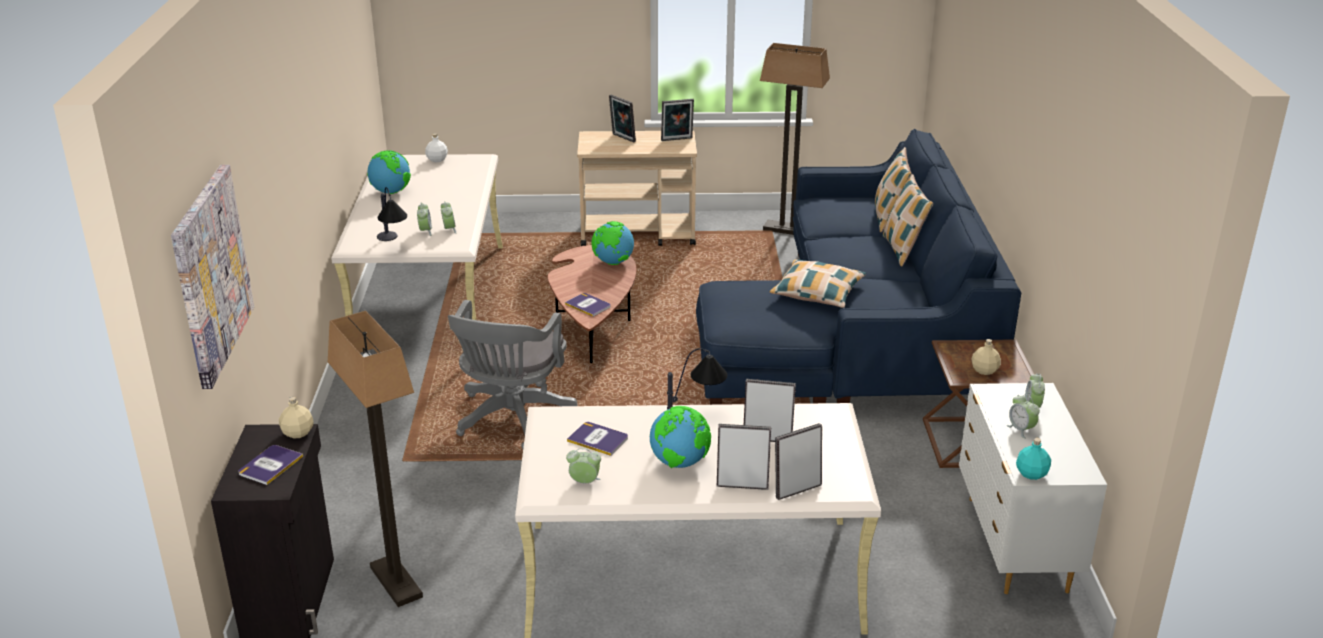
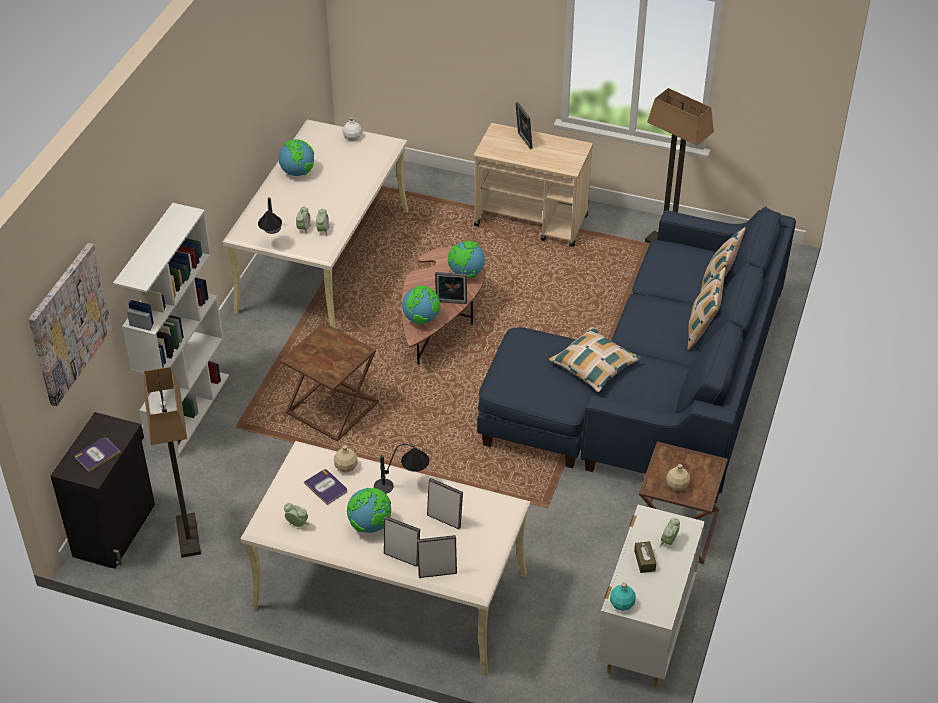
camera: 20 degrees right, 15 degrees up
(297, 433) = (125, 429): beige bottle -> beige bottle (346, 467)
(334, 458) = (188, 411): none -> white bookcase
(512, 420) = (330, 408): grey office chair -> brown side table
(588, 305) = (421, 319): book -> globe
(677, 140) = (570, 154): picture frame -> picture frame (451, 303)
(1021, 429) = (644, 561): alarm clock -> brown tissue box

